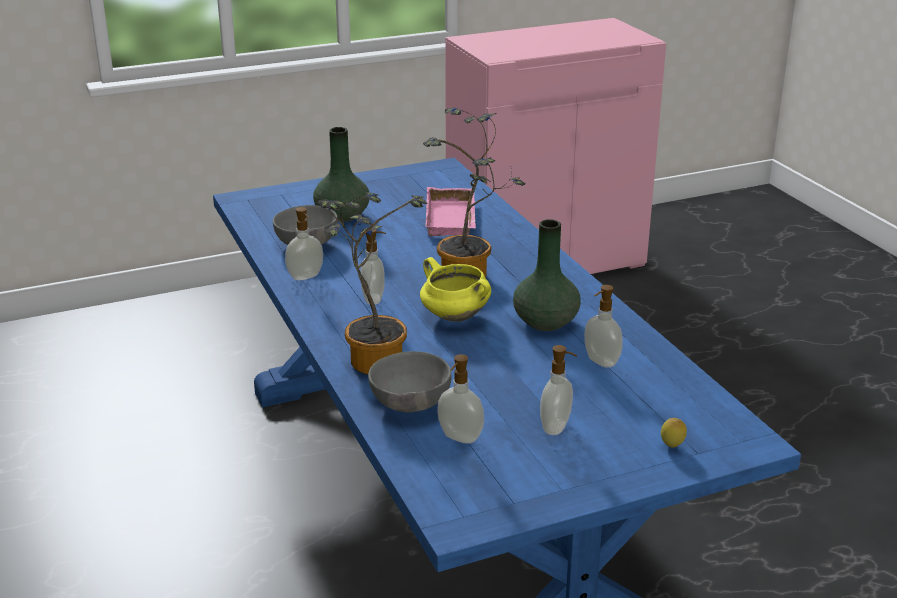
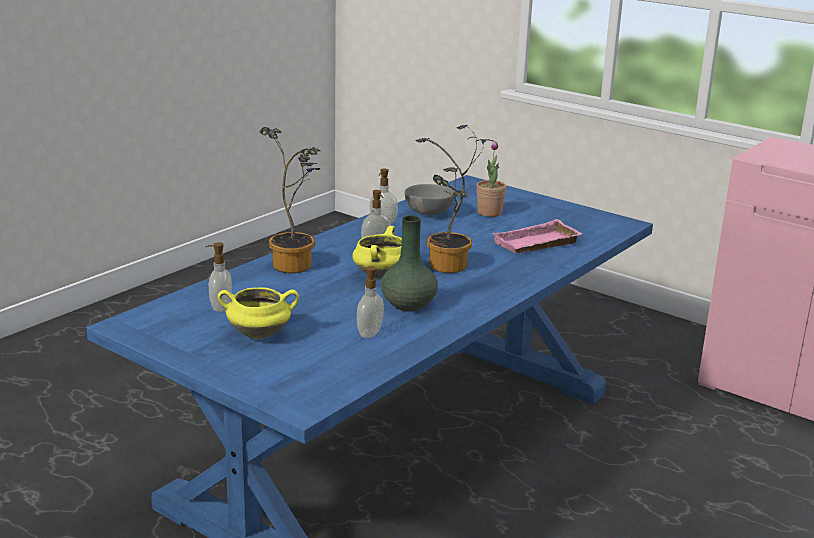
camera: 60 degrees right, 5 degrees down
(342, 215) = (489, 213): green vase -> potted plant
(409, 405) = (246, 285): grey bowl -> none
(556, 427) = (260, 334): soap dispenser -> yellow cooking pot
(672, 447) = (268, 377): lemon -> none

